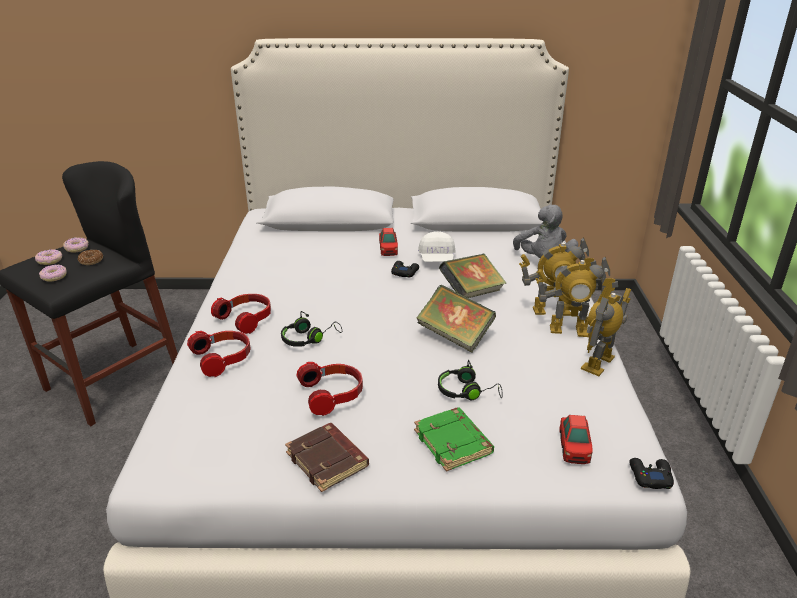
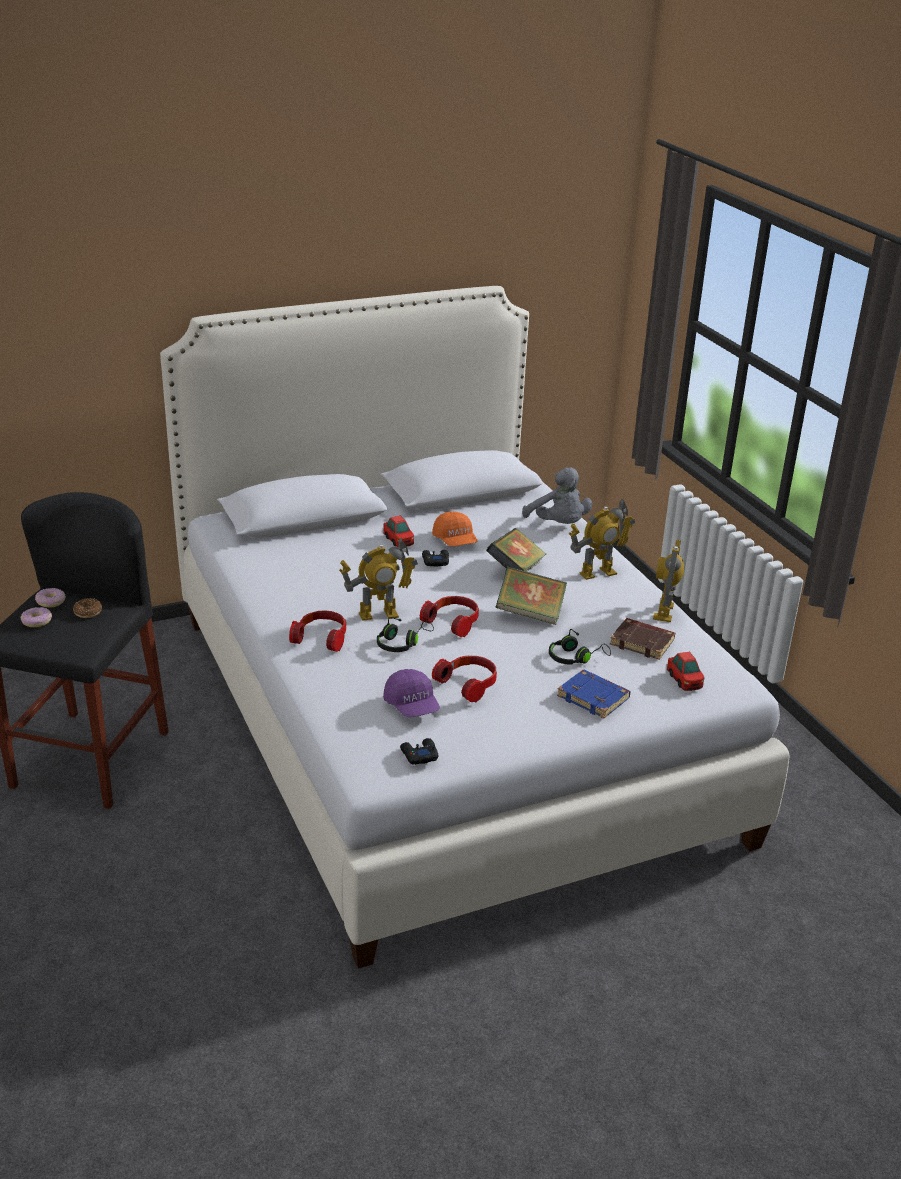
camera: 25 degrees left, 0 degrees up
(54, 276) = (66, 637): donut -> none
(223, 358) = (337, 678): headphones -> headphones (453, 622)
(259, 404) = (412, 706): none -> purple cap
(328, 460) = (507, 733): brown book -> brown book (643, 642)
(437, 259) = (455, 541): white cap -> orange cap
(454, 443) = (594, 698): green book -> blue book
(569, 330) = (623, 588): toy robot -> toy robot (378, 614)
(649, 476) = (747, 686): black game controller -> black game controller (419, 755)

